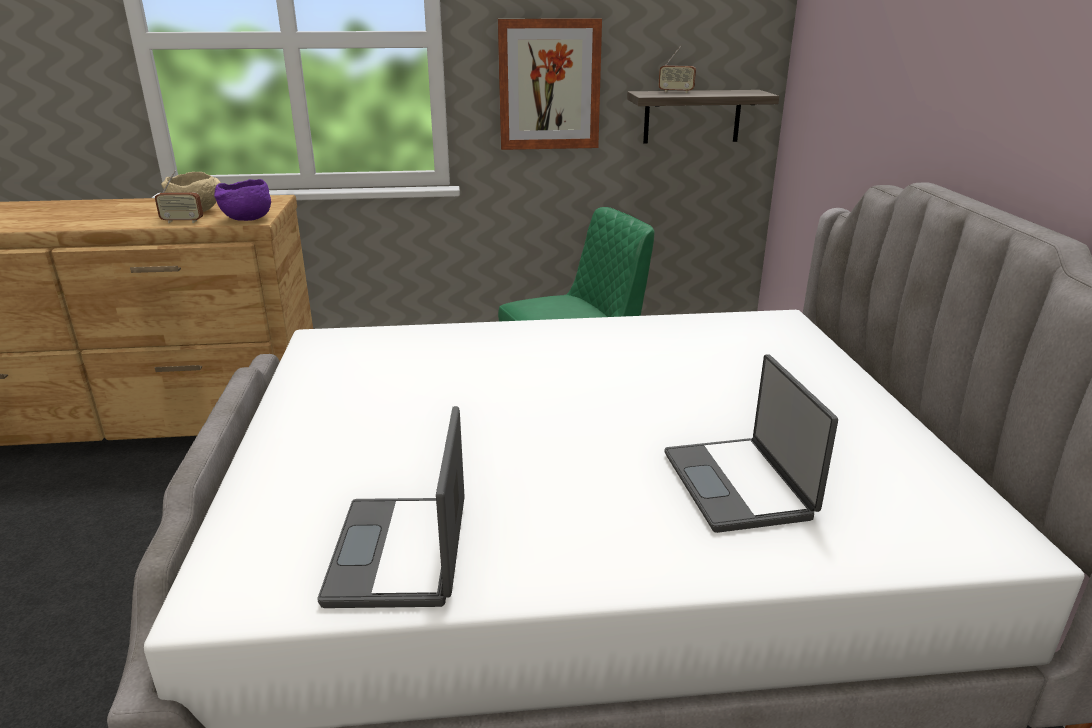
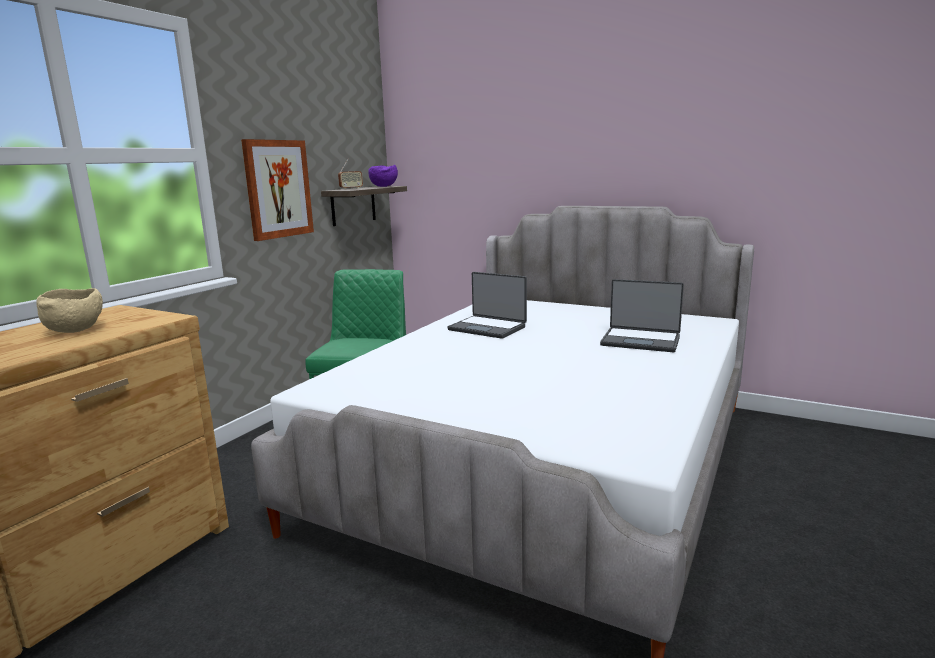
camera: 55 degrees left, 10 degrees down
(182, 221) = (97, 336): radio -> none
(247, 220) = (160, 319): purple bowl -> purple bowl (384, 186)
(402, 553) = (636, 408): laptop -> laptop (488, 328)

